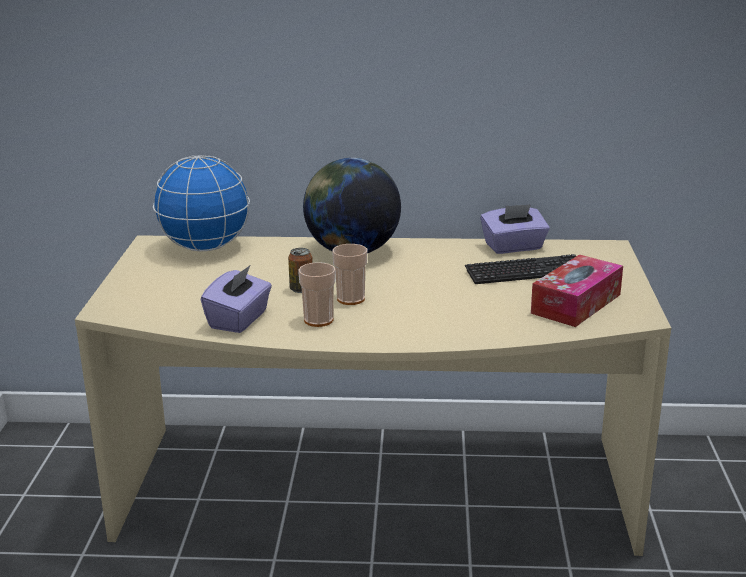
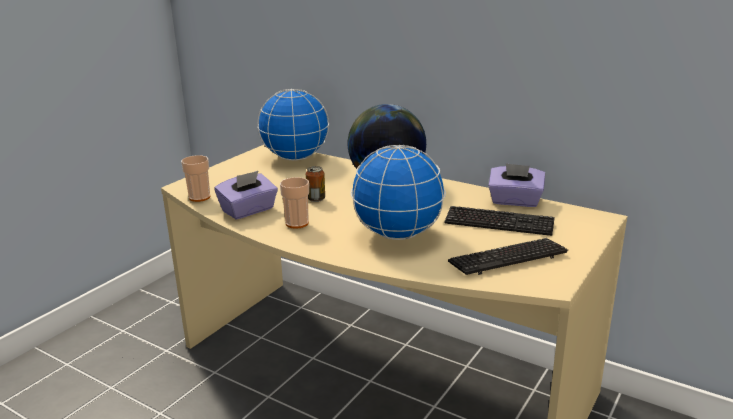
camera: 30 degrees right, 0 degrees up
(351, 299) = (339, 213): cup -> cup (199, 197)
(444, 306) = (398, 234): none -> globe
(576, 304) = (508, 258): tissue box -> keyboard

